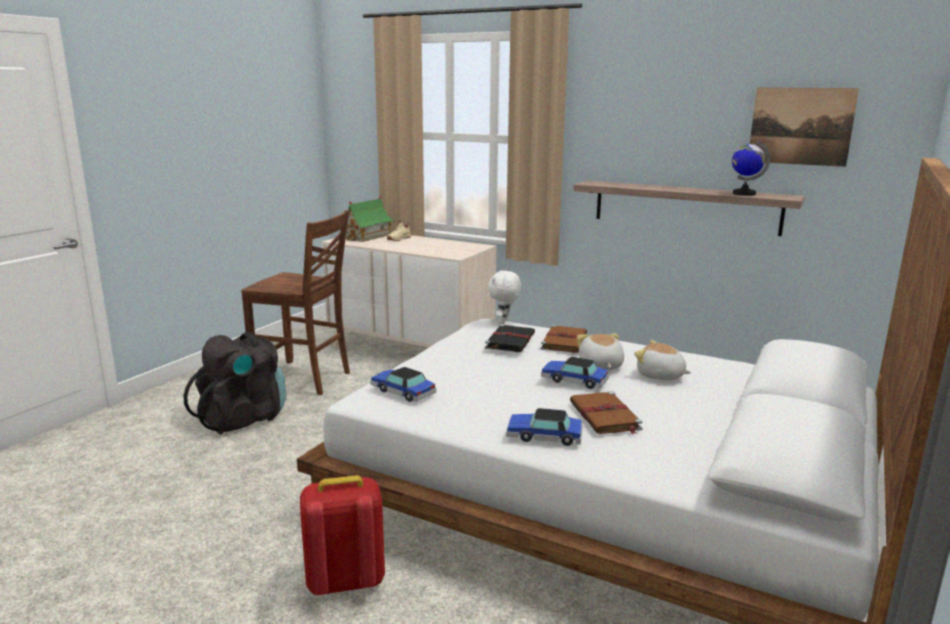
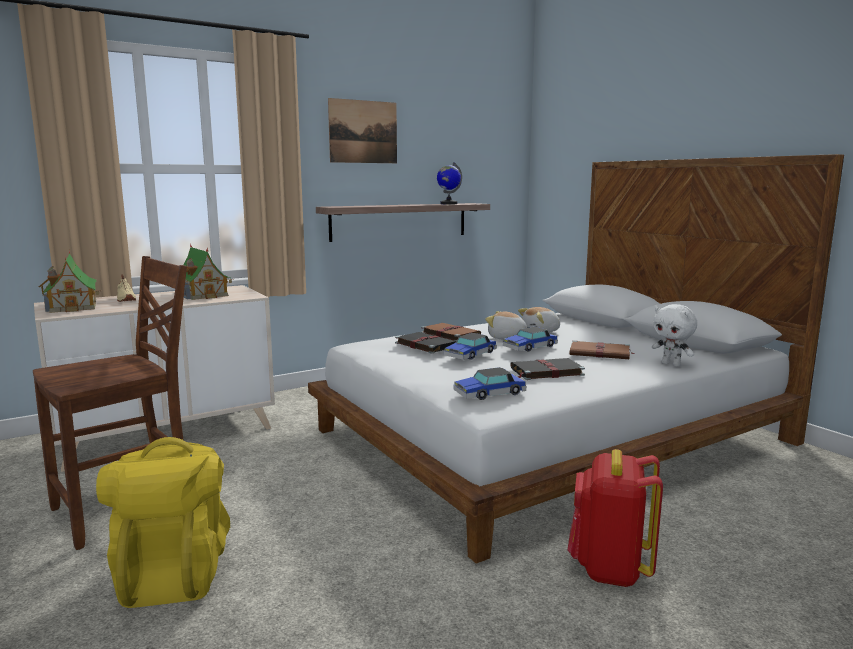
camera: 60 degrees left, 5 degrees down
(243, 418) = (174, 573): black backpack -> yellow backpack
(444, 246) = (202, 294): none -> toy house
(496, 401) = (545, 371): none -> black book
(504, 322) = (367, 341): white plush toy -> white plush toy (671, 364)
(544, 436) = (619, 372): toy car -> toy car (470, 354)
(800, 126) = (466, 152): picture -> picture (363, 132)

